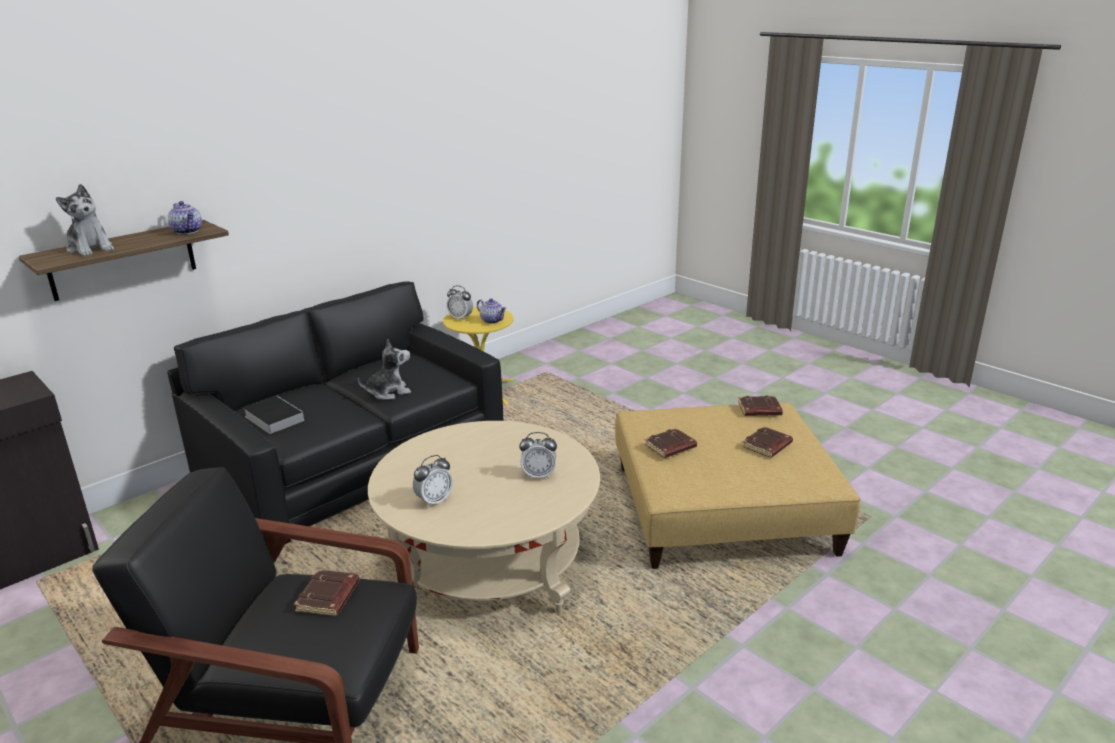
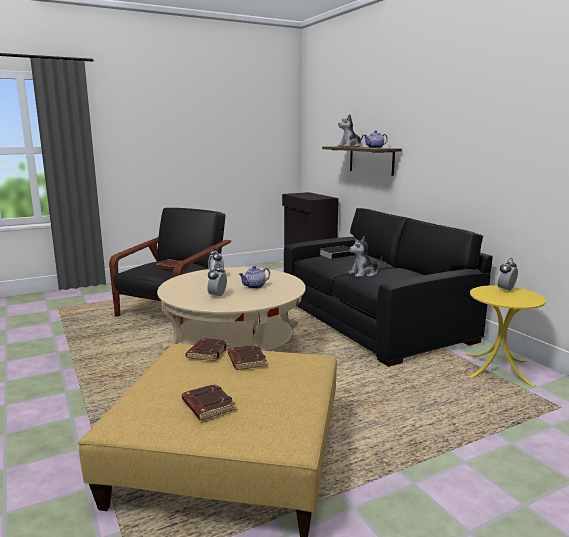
camera: 105 degrees right, 10 degrees down
(388, 392) = (364, 274): plush toy -> plush toy turned 75 degrees clockwise
(492, 320) = (502, 299): teapot -> teapot (255, 286)
(759, 410) = (290, 425): brown book -> brown book (207, 352)

